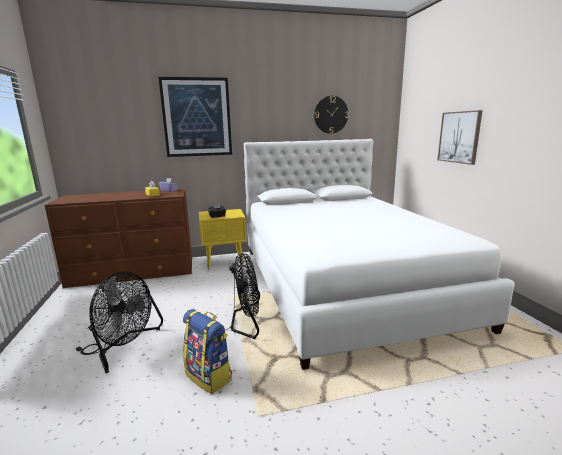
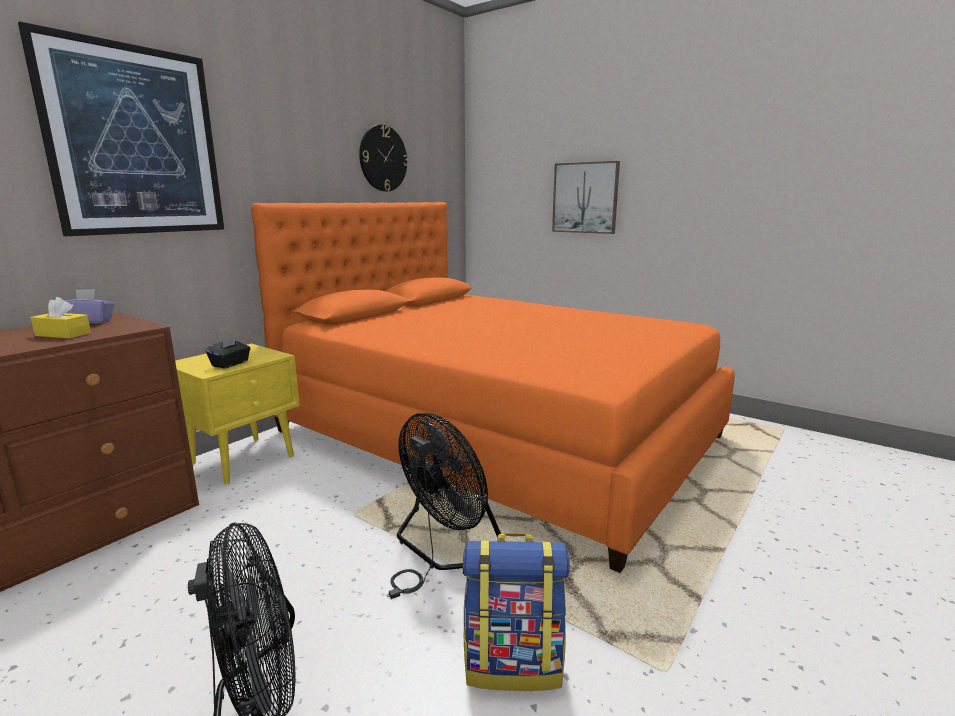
camera: 40 degrees left, 0 degrees up
(344, 283) = (496, 433): white bed -> orange bed

